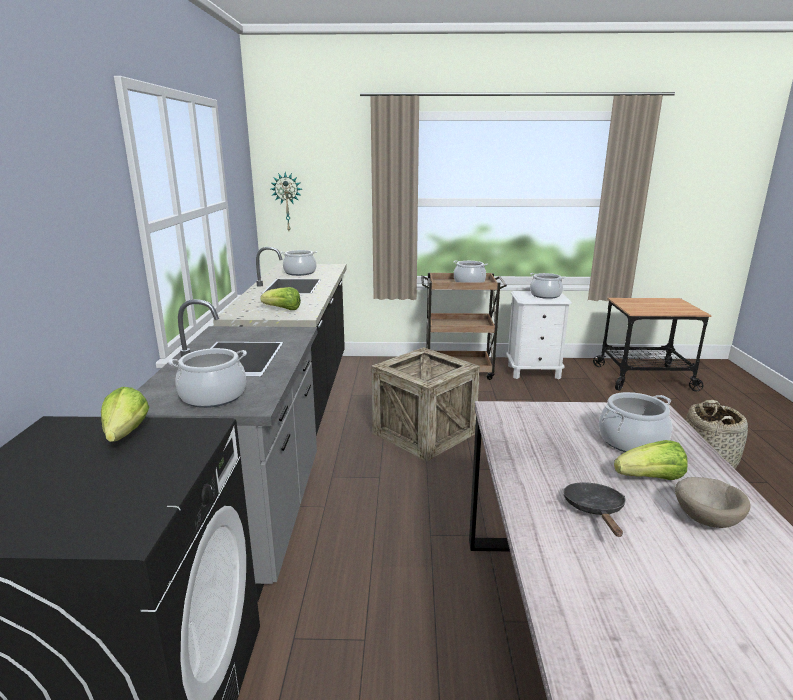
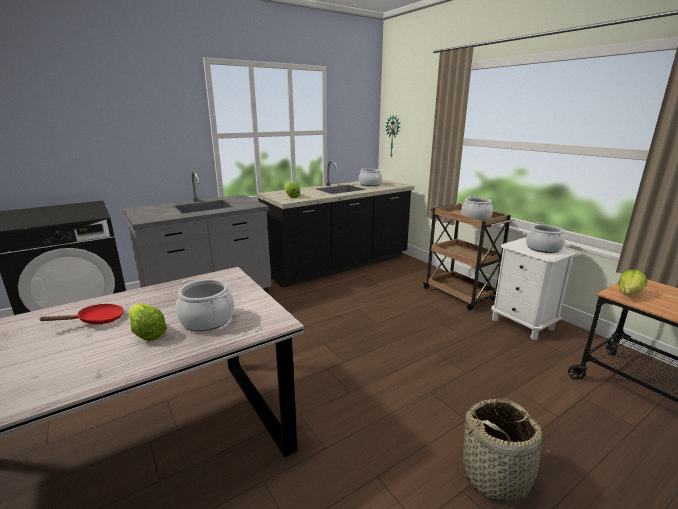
camera: 55 degrees right, 0 degrees up
(122, 438) = (84, 210): lettuce -> lettuce (627, 295)
(213, 396) = (150, 213): cooking pot -> none
(424, 433) = (347, 312): crate -> none
(595, 510) = (97, 320): black frying pan -> red frying pan
(707, 518) = (93, 358): beige bowl -> none

